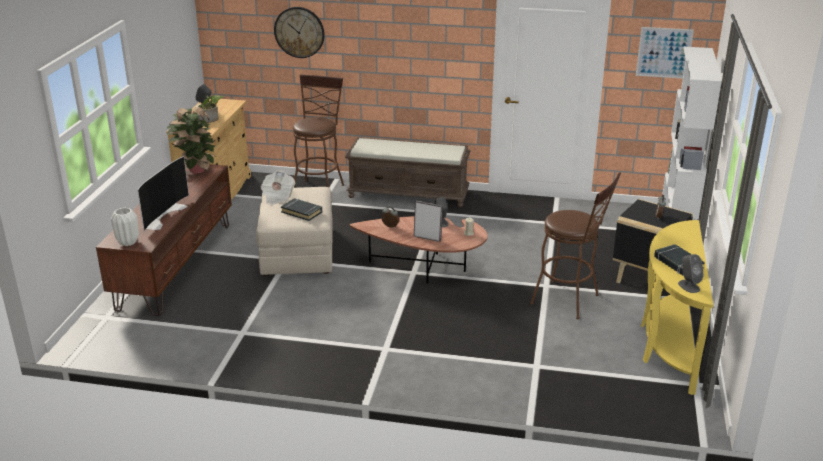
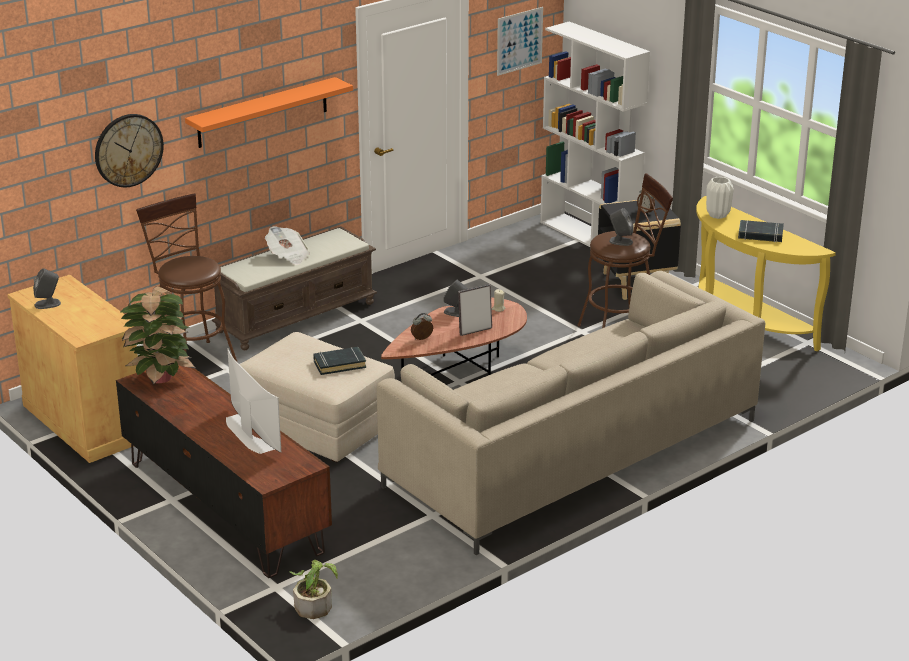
camera: 50 degrees left, 0 degrees up
(127, 242) = (283, 472): white vase -> white vase (717, 215)
(210, 118) = (87, 310): potted plant -> potted plant (314, 604)
(277, 197) = (279, 364): newspaper -> newspaper (288, 256)
(383, 350) = (572, 452): none -> beige sofa
(407, 38) = (262, 113): none -> orange shelf
(688, 286) = (798, 247): grey speaker -> grey speaker (620, 241)

